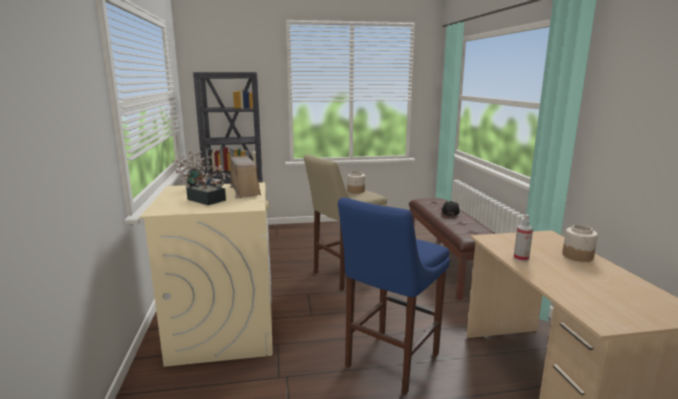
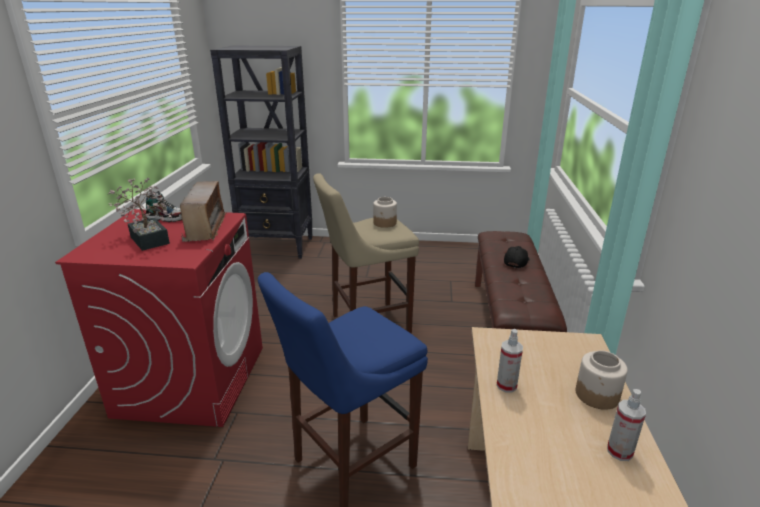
camera: 15 degrees right, 10 degrees up
(223, 329) = (192, 380): beige washing machine -> red washing machine
(614, 277) = (619, 451): none -> spray bottle

